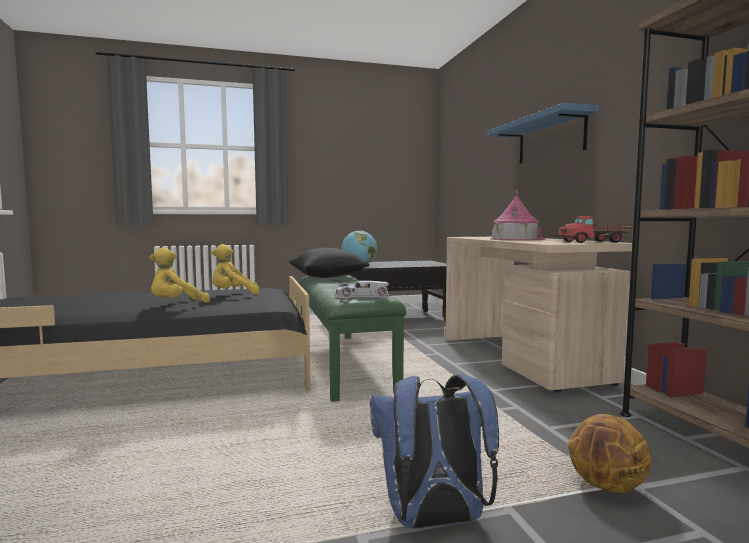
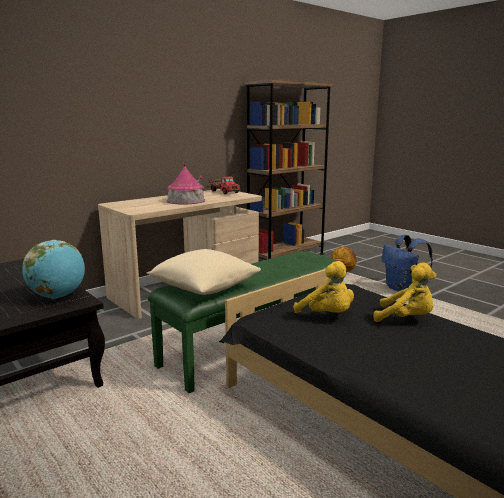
camera: 115 degrees left, 10 degrees up
(328, 277) = (204, 287): black pillow -> beige pillow
(361, 296) = (307, 257): white toy car -> none
(550, 139) = (134, 113): blue shelf -> none

